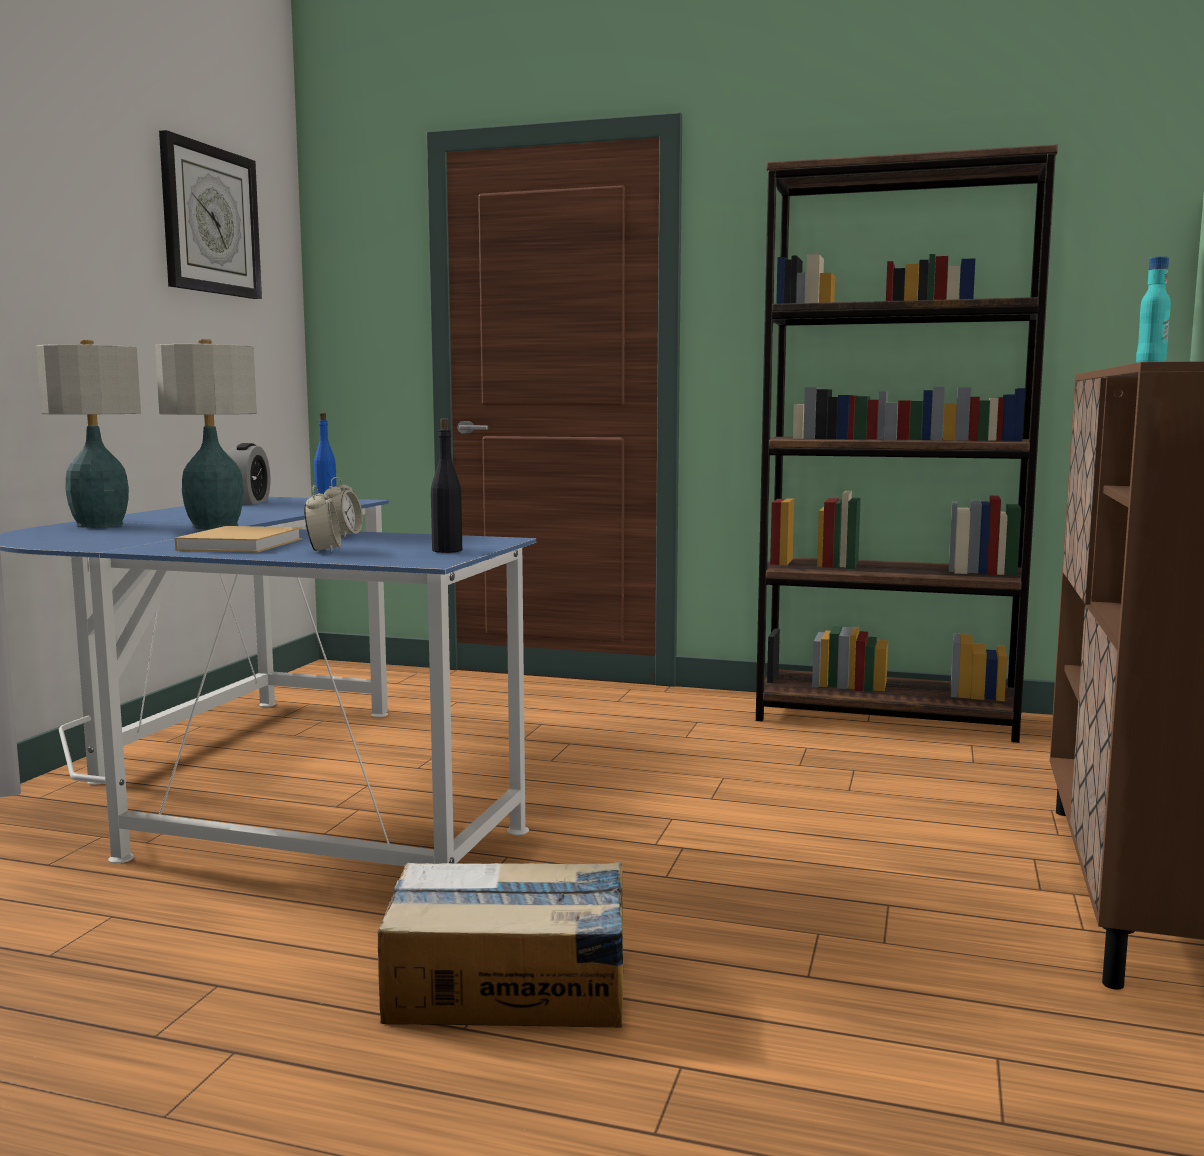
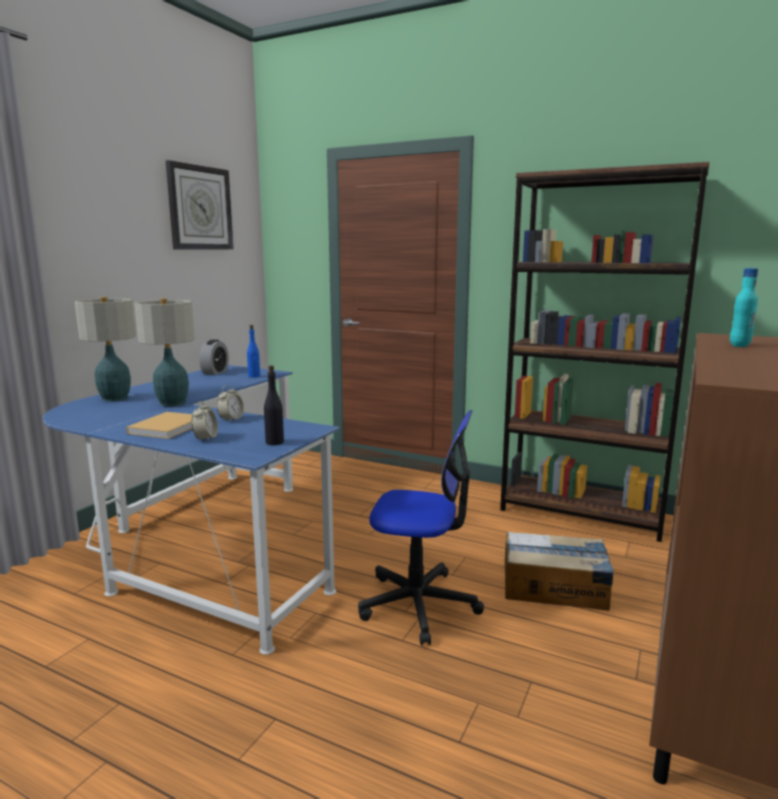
camera: 10 degrees right, 5 degrees up
(510, 985) = (278, 725): cardboard box -> cardboard box (555, 587)
(674, 835) = (419, 604): none -> office chair

